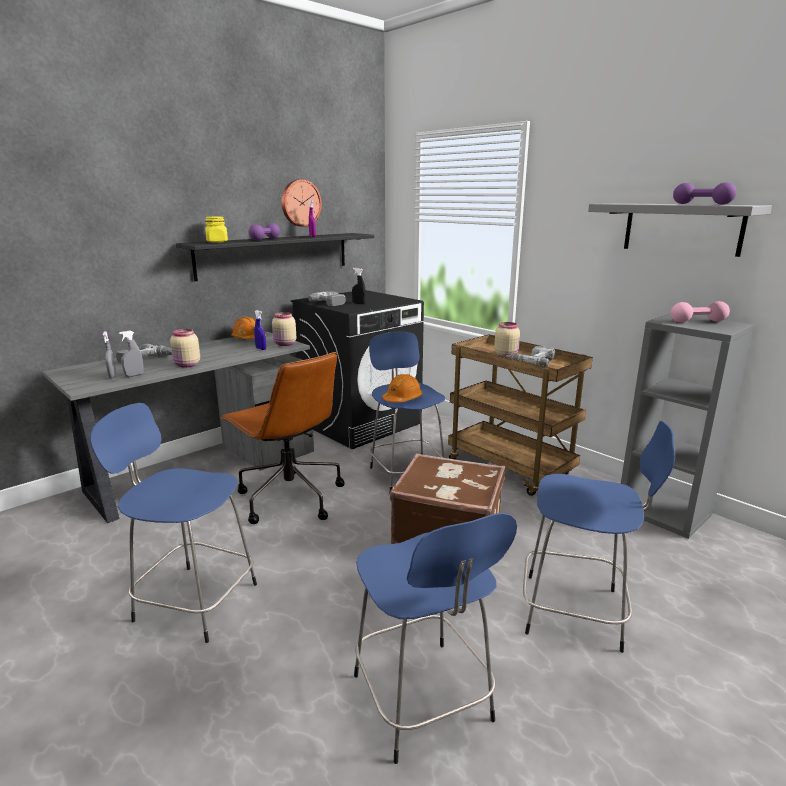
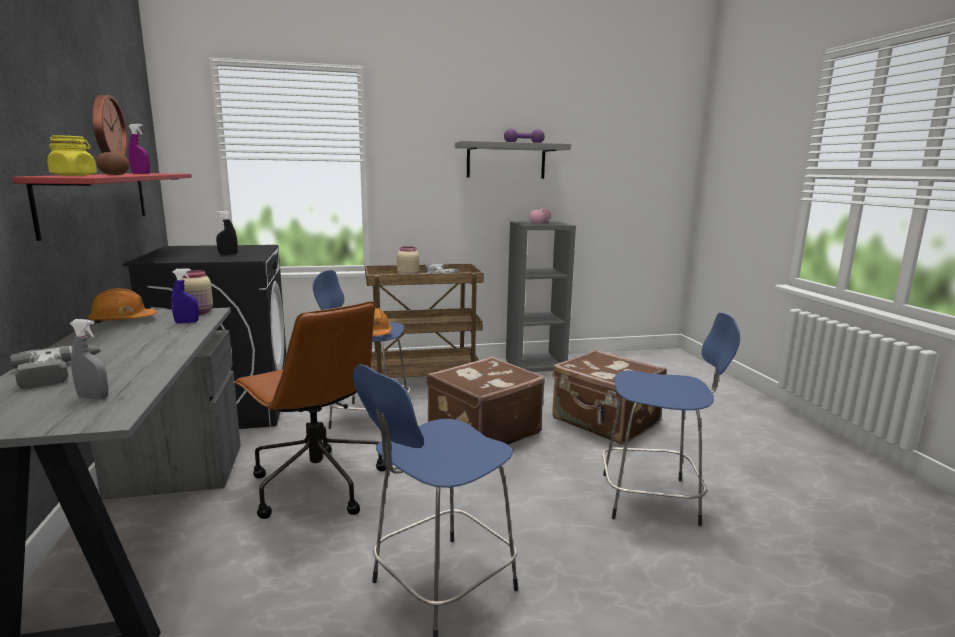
camera: 60 degrees left, 5 degrees down
(134, 375) = (126, 385): grey spray bottle -> none
(187, 365) = (159, 356): beige jar -> none
(265, 239) = (114, 174): purple dumbbell -> brown dumbbell
(275, 255) = (97, 200): black shelf -> red shelf
(289, 497) = (316, 484): brown office chair -> brown office chair turned 60 degrees clockwise
(332, 302) = (192, 257): power drill -> none
(576, 612) = (605, 422): blue stool -> brown suitcase

